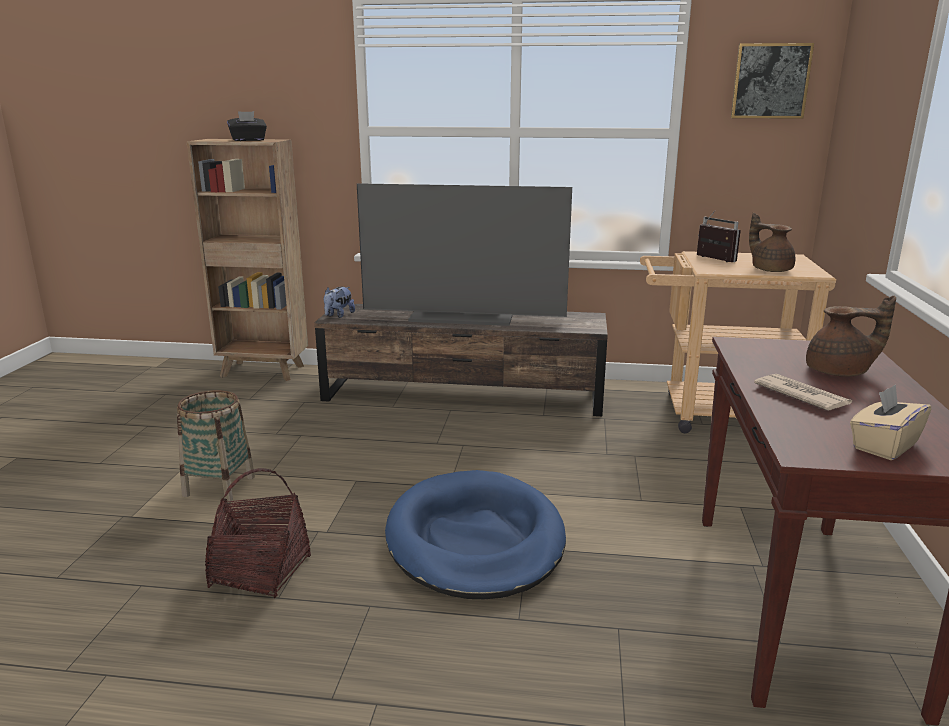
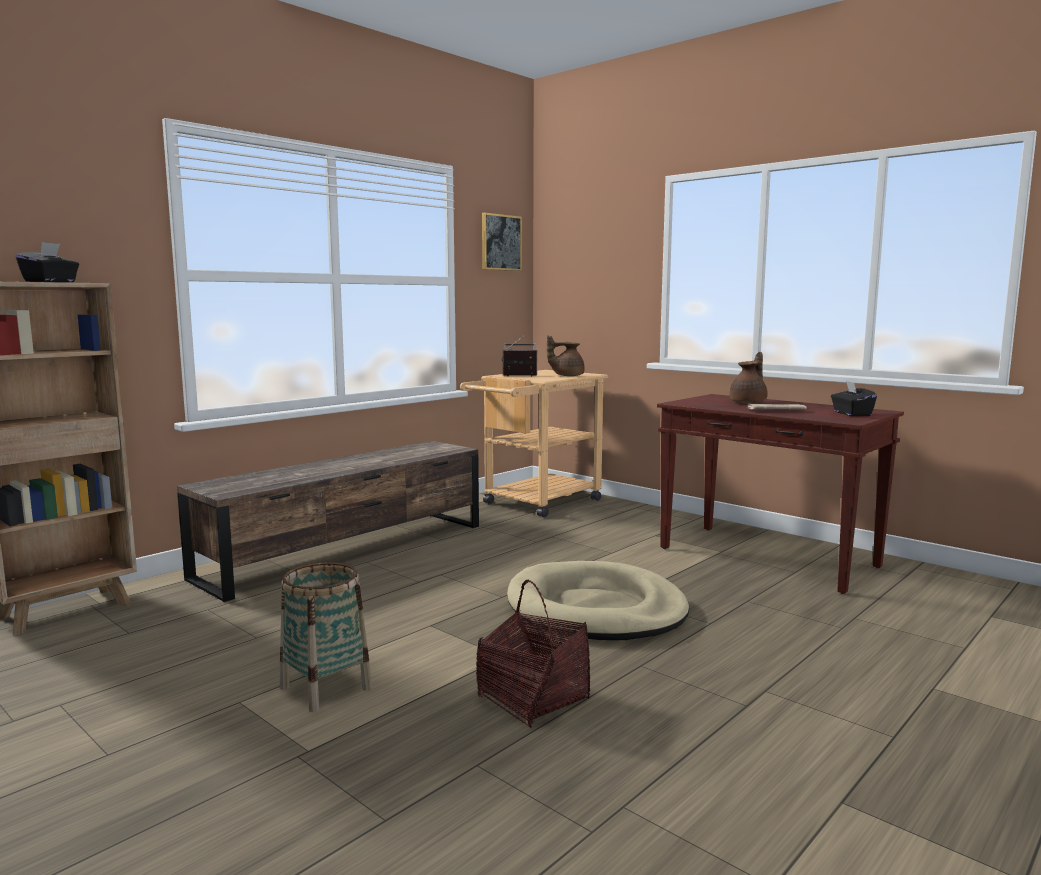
camera: 55 degrees left, 10 degrees down
(338, 315) = (222, 490): plush toy -> none
(463, 316) = (343, 464): television -> none
(475, 540) = (596, 609): blue dog bed -> beige dog bed
(884, 445) = (851, 414): beige tissue box -> black tissue box

